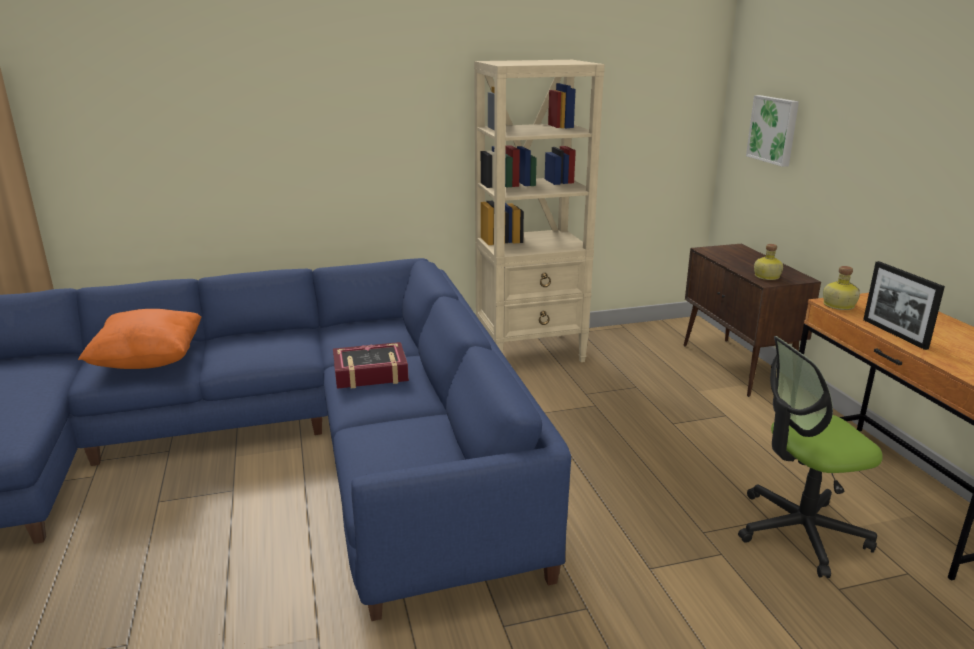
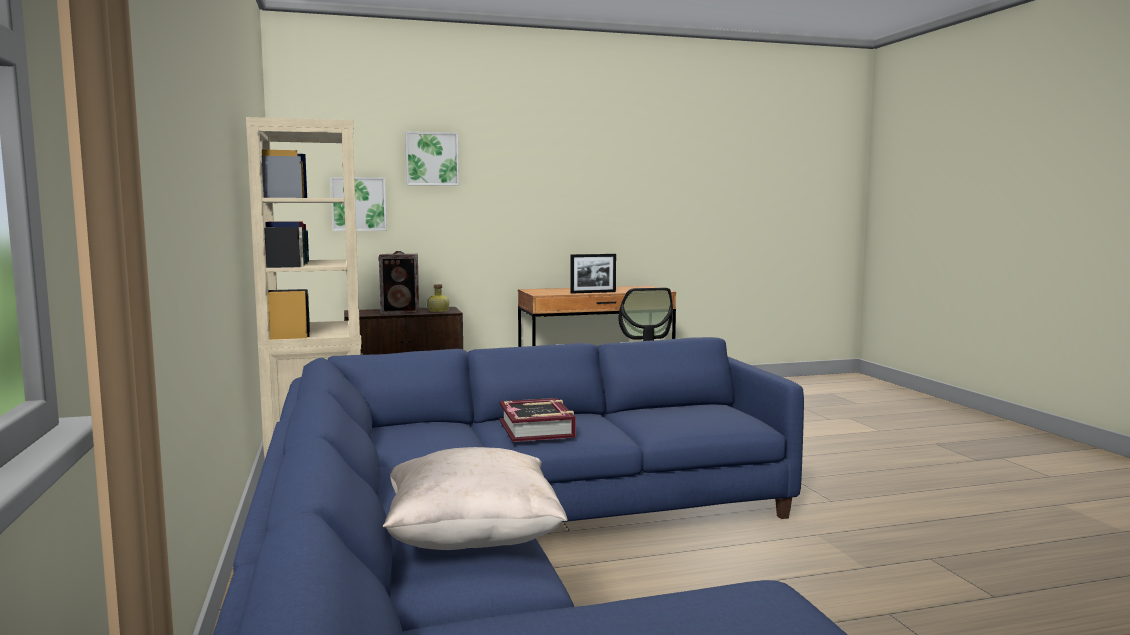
camera: 90 degrees left, 15 degrees down
(149, 361) = (472, 540): orange pillow -> beige pillow
(744, 263) = (401, 312): none -> speaker
(837, 305) = (545, 294): bottle -> none
(844, 81) = (432, 159): none -> picture

